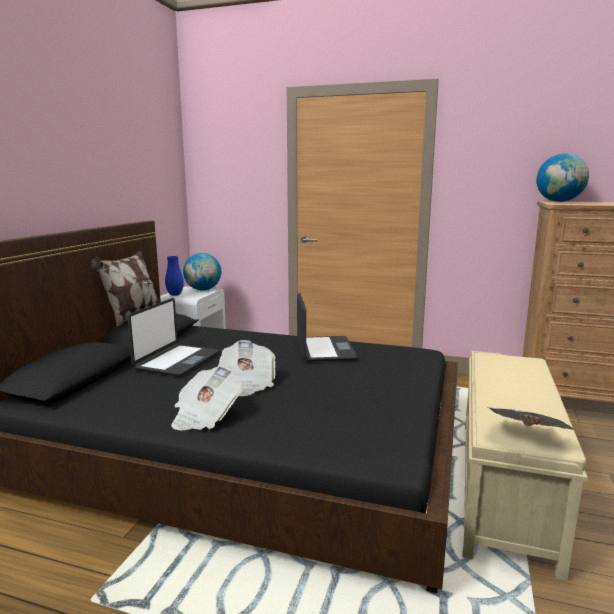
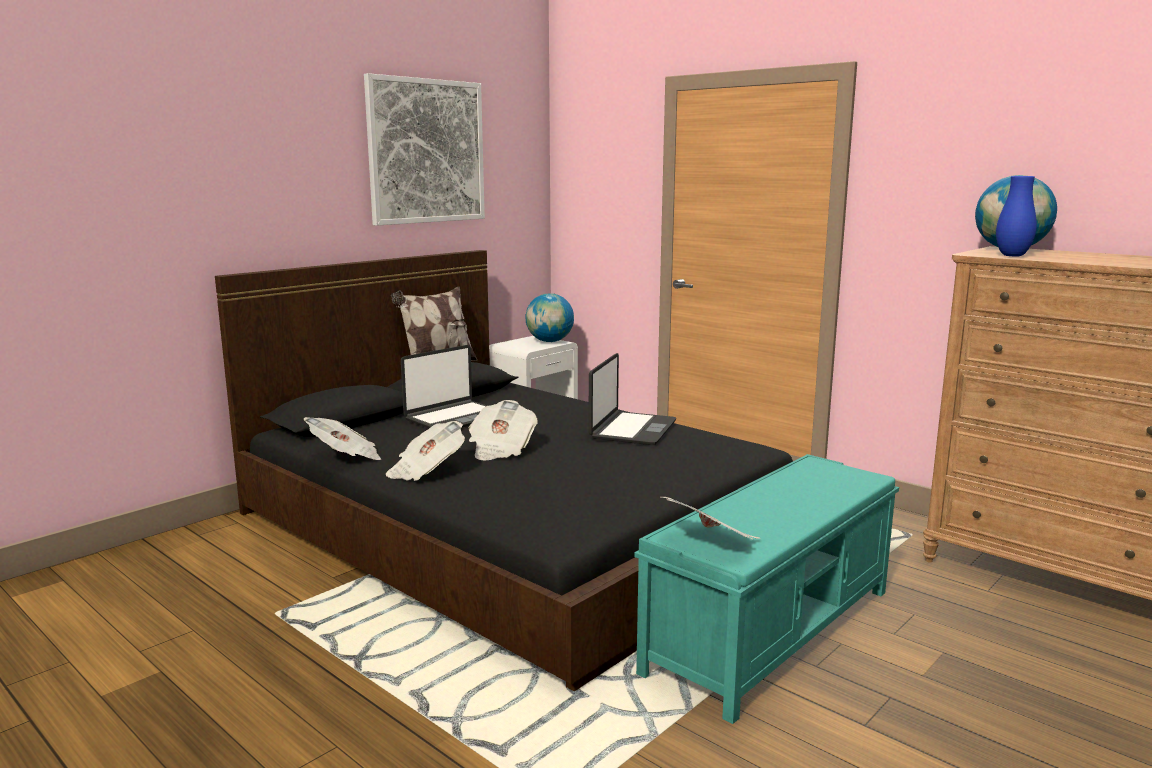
camera: 25 degrees right, 0 degrees up
(103, 136) = (426, 151): none -> picture
(112, 416) = (346, 457): none -> newspaper
(175, 295) = (510, 344): blue vase -> blue vase (1012, 255)
(503, 485) = (772, 629): beige bench -> turquoise bench

